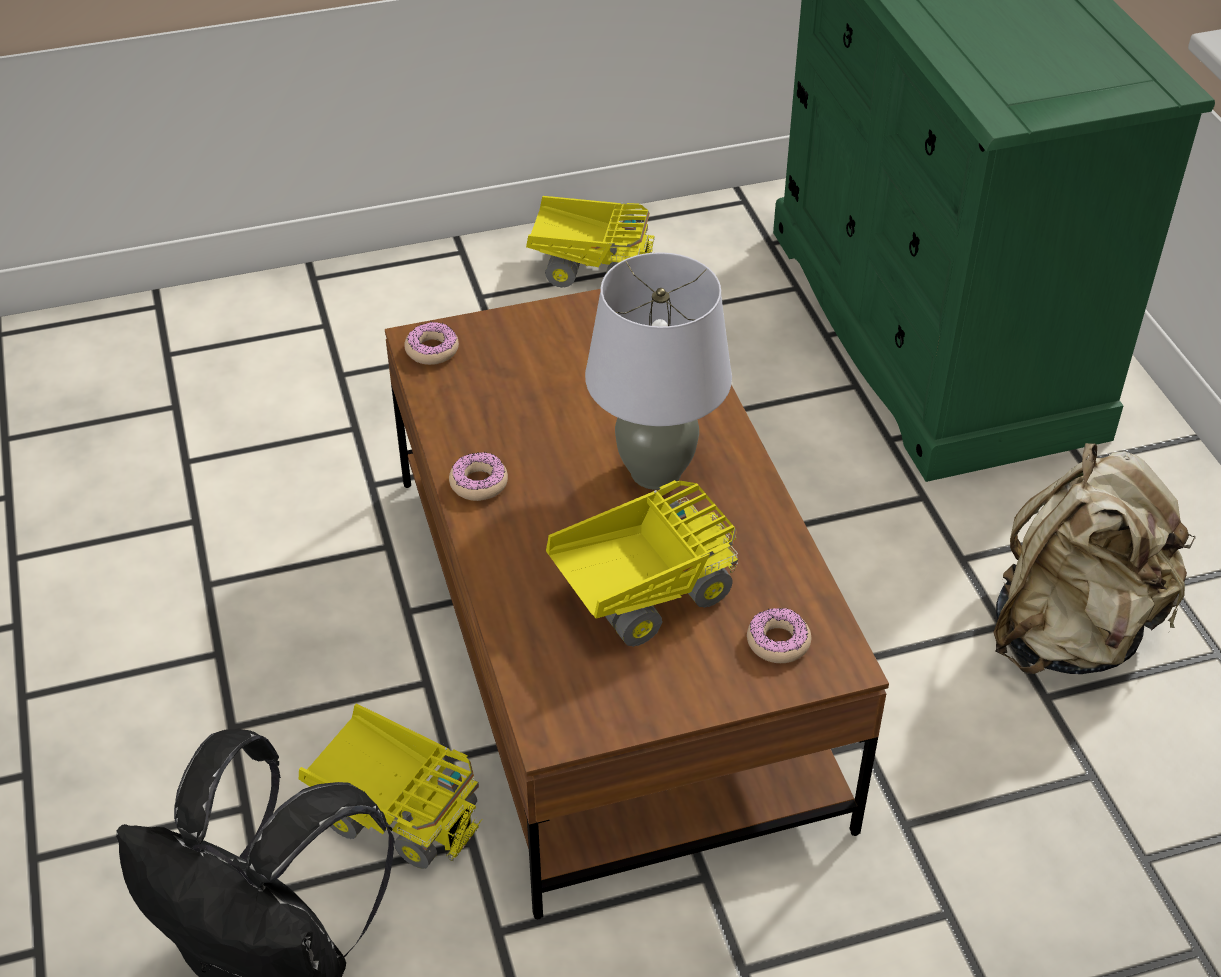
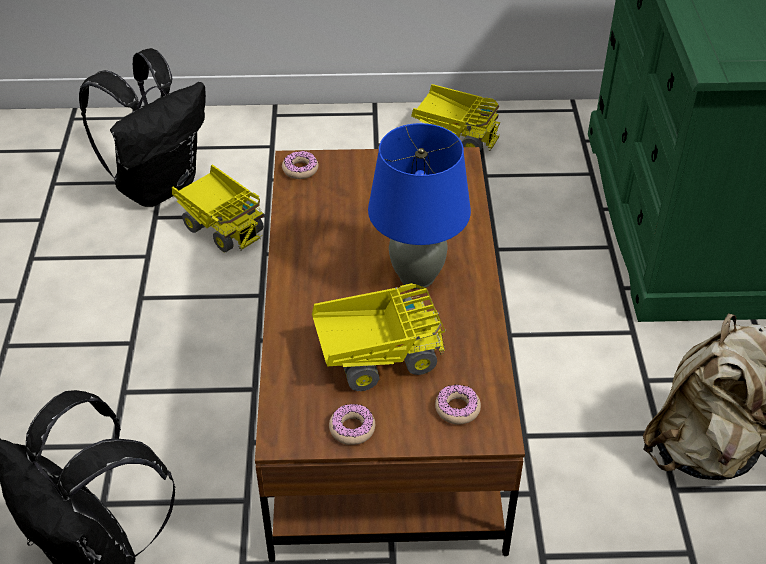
camera: 15 degrees right, 0 degrees up
(173, 412) = (158, 185): none -> black backpack
(396, 811) = (205, 469): toy truck -> toy truck (222, 226)
(479, 483) = (297, 262): donut -> donut (352, 428)
(655, 473) = (416, 277): grey table lamp -> blue table lamp

